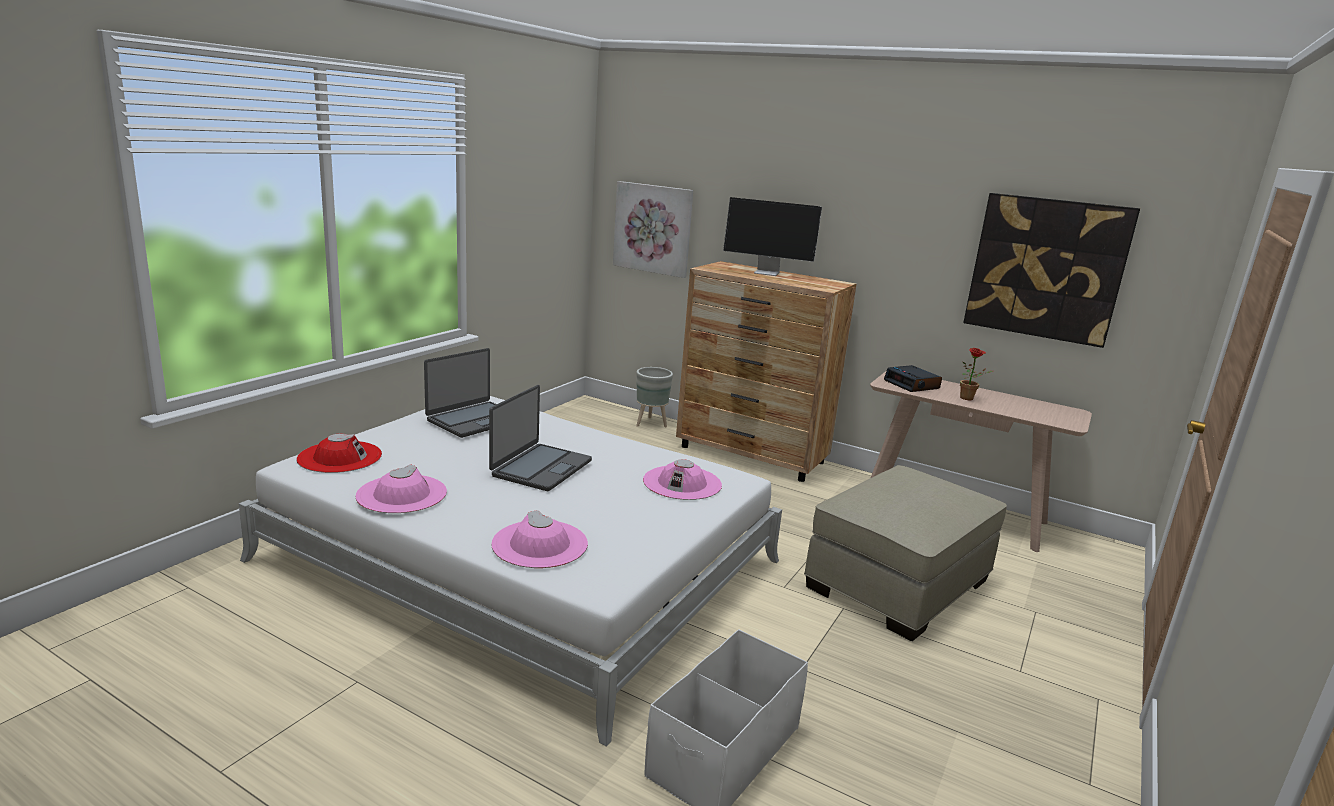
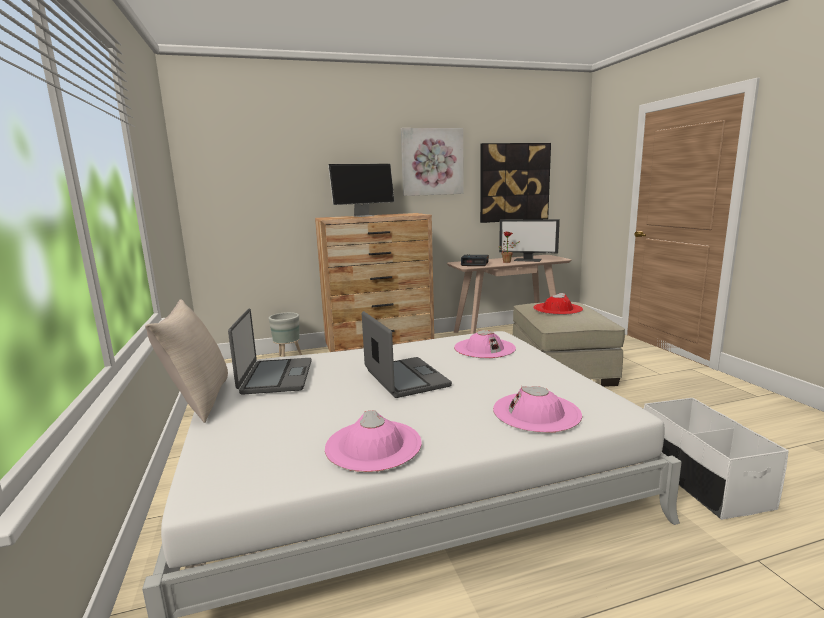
camera: 45 degrees left, 5 degrees down
(339, 457) = (232, 458): red hat -> red hat (557, 309)
(406, 414) = (199, 401): none -> beige pillow
(653, 228) = (246, 204): picture -> picture (432, 162)
(1012, 407) = (528, 260): none -> monitor

